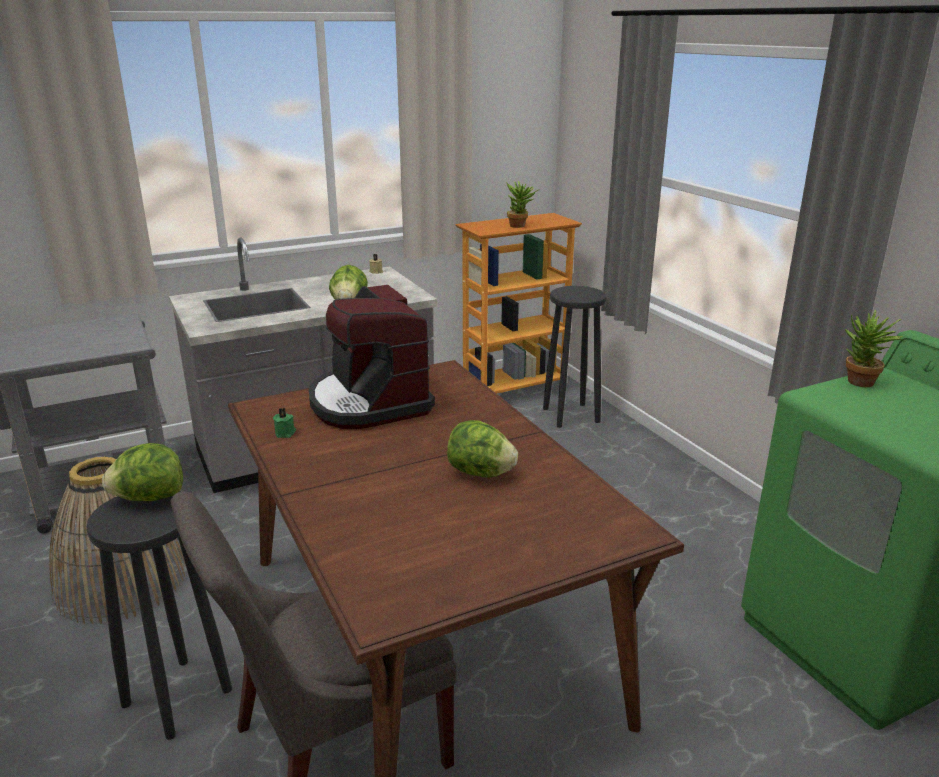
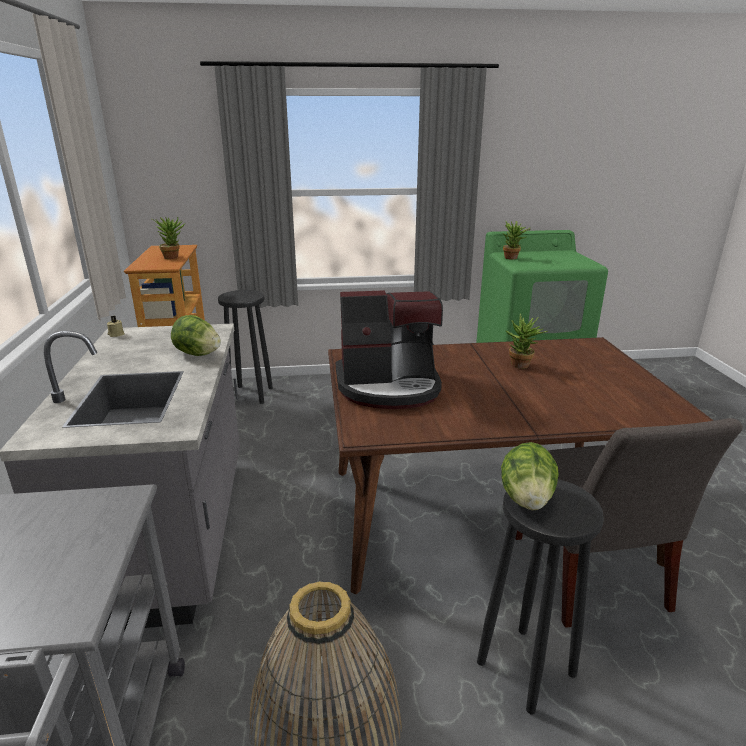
camera: 70 degrees left, 0 degrees up
(286, 433) = (428, 425): green candle -> none
(480, 473) = (521, 366): lettuce -> potted plant

